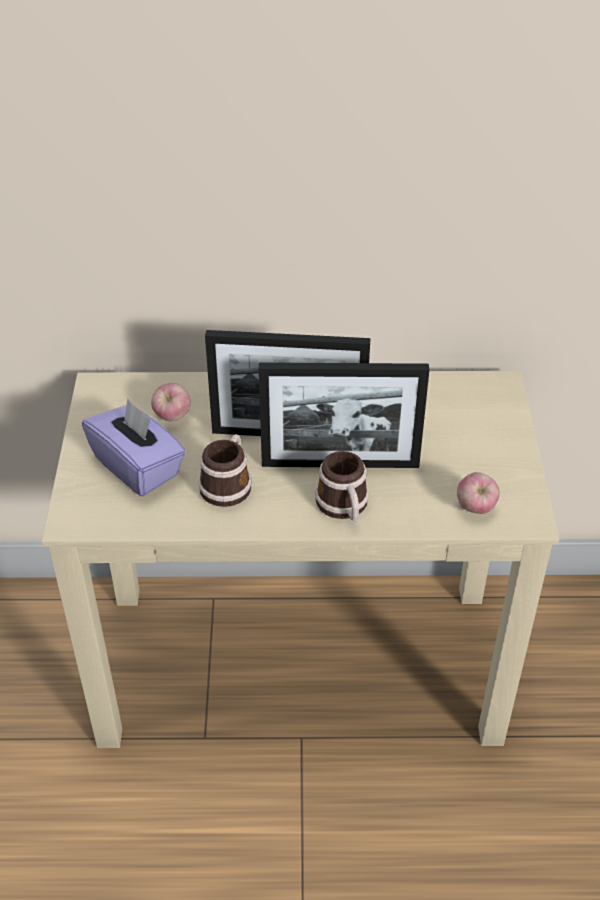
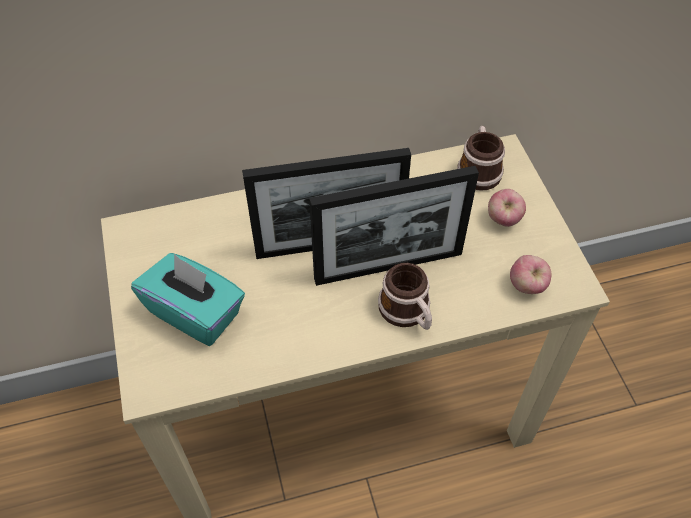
camera: 15 degrees left, 10 degrees up
(138, 467) = (195, 313): purple tissue box -> turquoise tissue box
(172, 417) = (212, 249): apple -> apple (503, 220)
(228, 483) = (290, 311): mug -> mug (478, 169)

